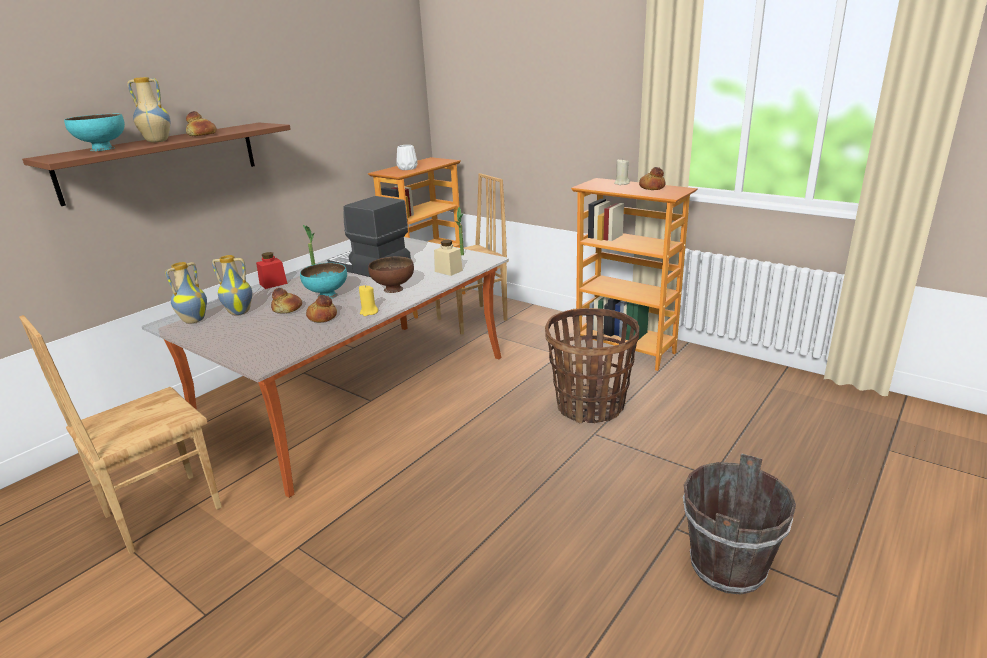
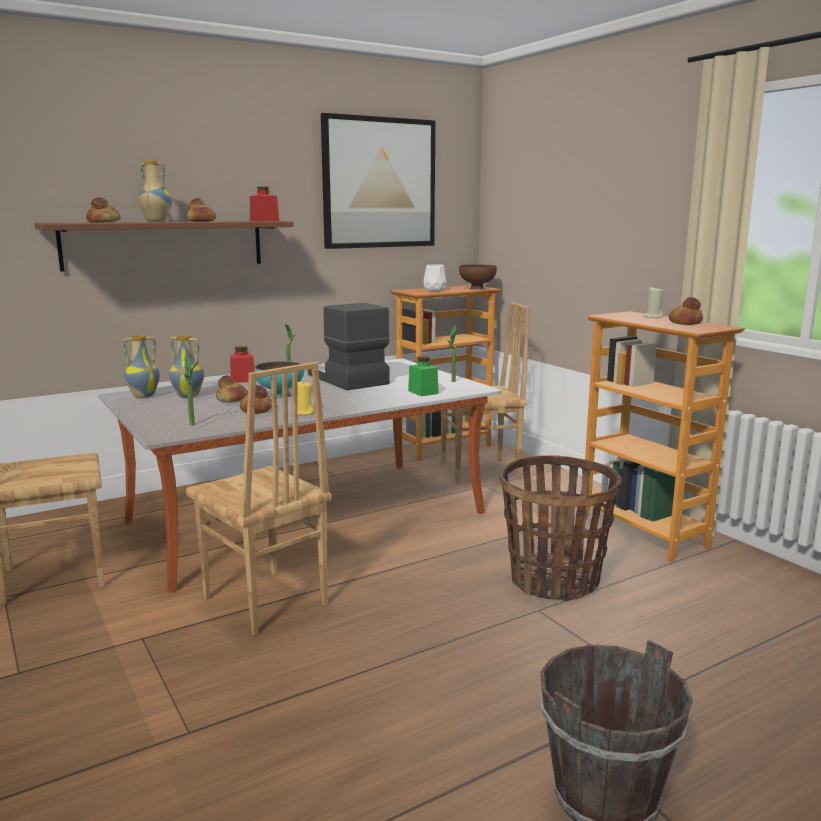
camera: 20 degrees right, 10 degrees down
(103, 149) = (104, 222): turquoise bowl -> bread
(260, 126) = (264, 221): none -> red jar
(282, 346) = (194, 426): none -> potted plant
(345, 73) = (379, 183): none -> picture
(380, 484) = (264, 602): none -> brown chair
(394, 289) = (350, 399): brown bowl -> brown bowl (477, 288)
(448, 271) = (423, 392): beige jar -> green jar

